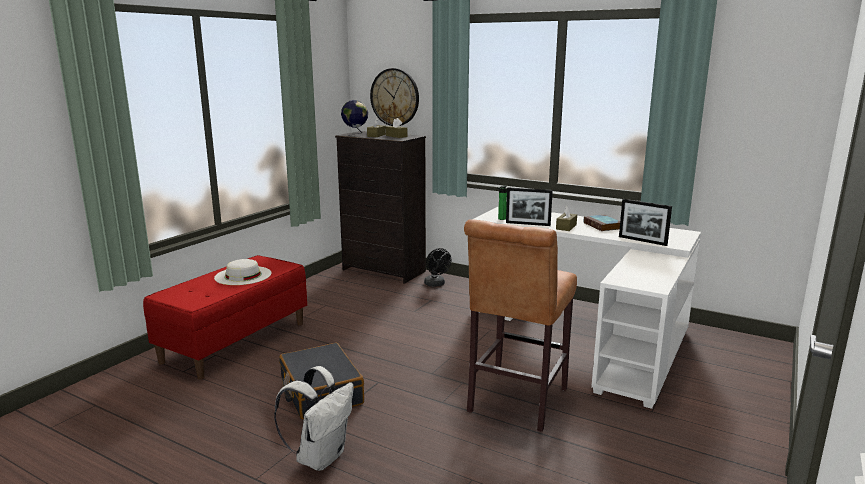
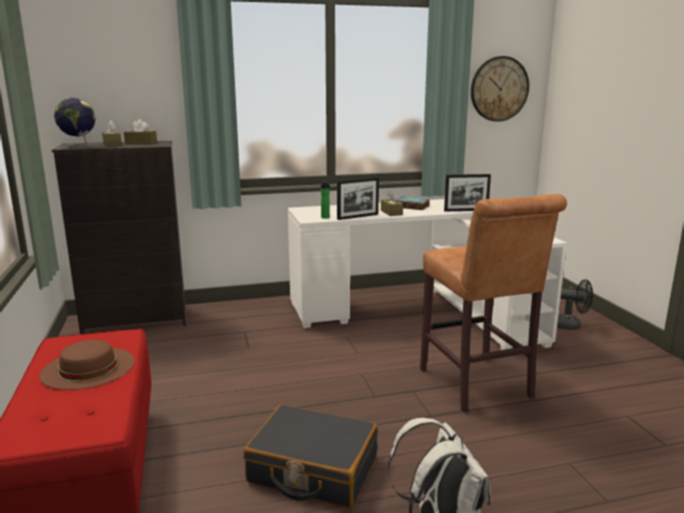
camera: 45 degrees left, 0 degrees up
(243, 275) = (88, 368): white hat -> brown hat
(395, 97) = (115, 94): wall clock -> wall clock (499, 89)
(436, 284) = (221, 315): black fan -> black fan (571, 326)

